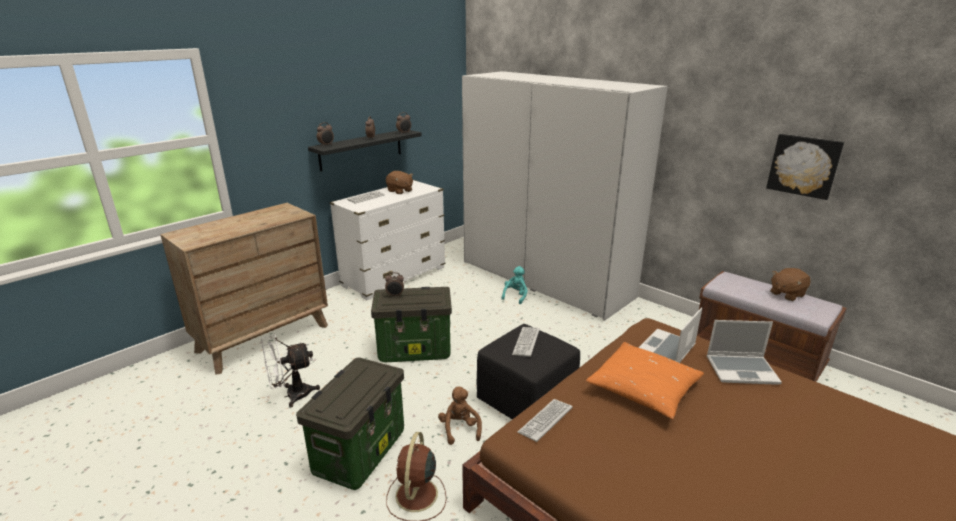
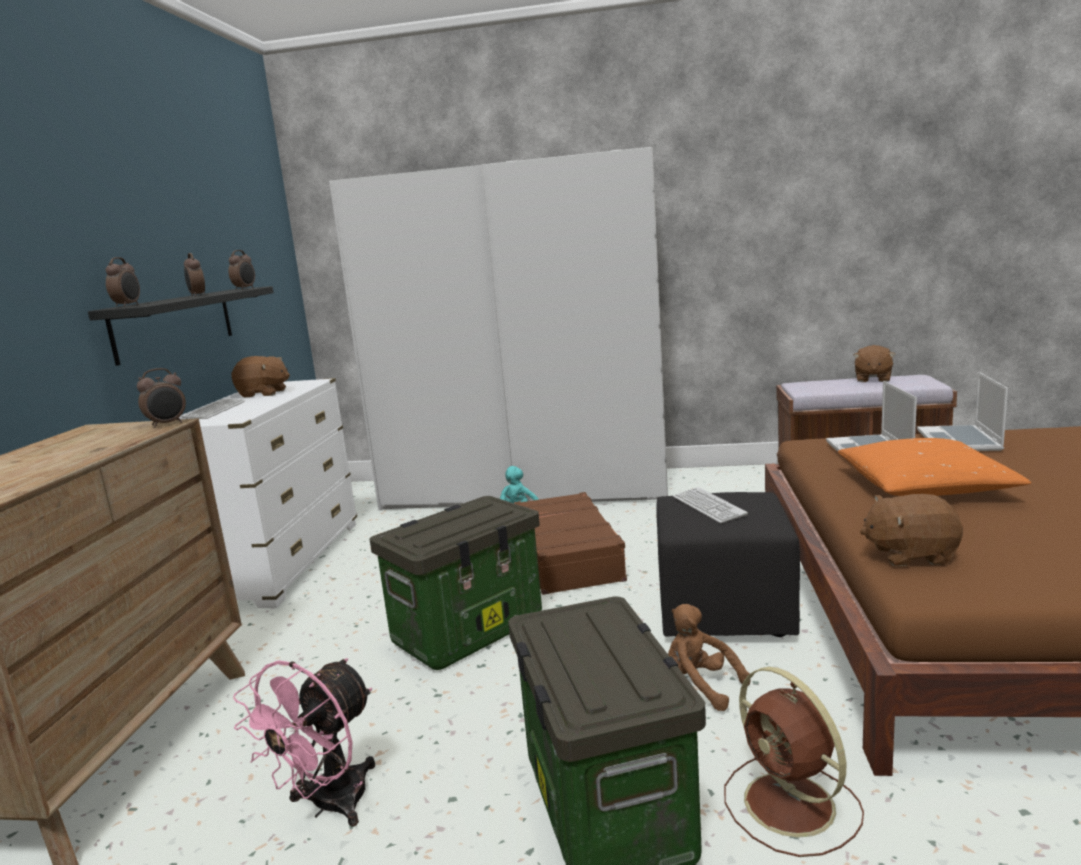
camera: 35 degrees left, 10 degrees down
(291, 395) = (328, 806): white fan -> pink fan
(395, 295) = (423, 529): alarm clock -> alarm clock (167, 424)
(504, 331) = (566, 557): none -> brown suitcase
(545, 420) = (910, 555): keyboard -> brown plush toy
(742, 370) = (960, 441): laptop -> laptop turned 135 degrees clockwise
(804, 165) = (842, 221): picture -> none

